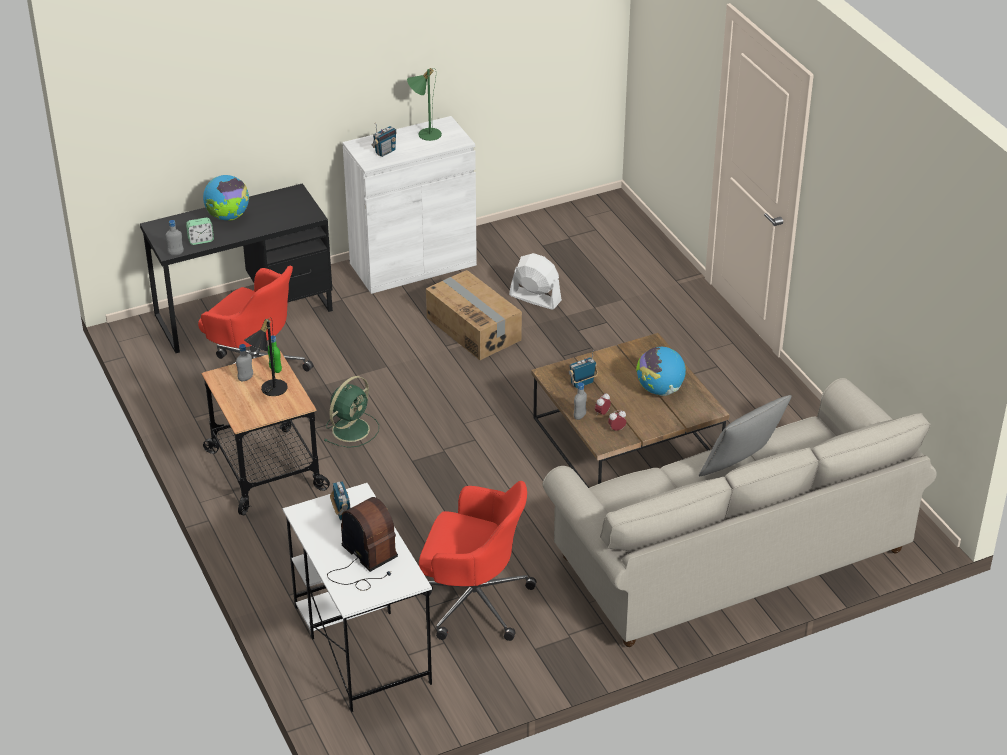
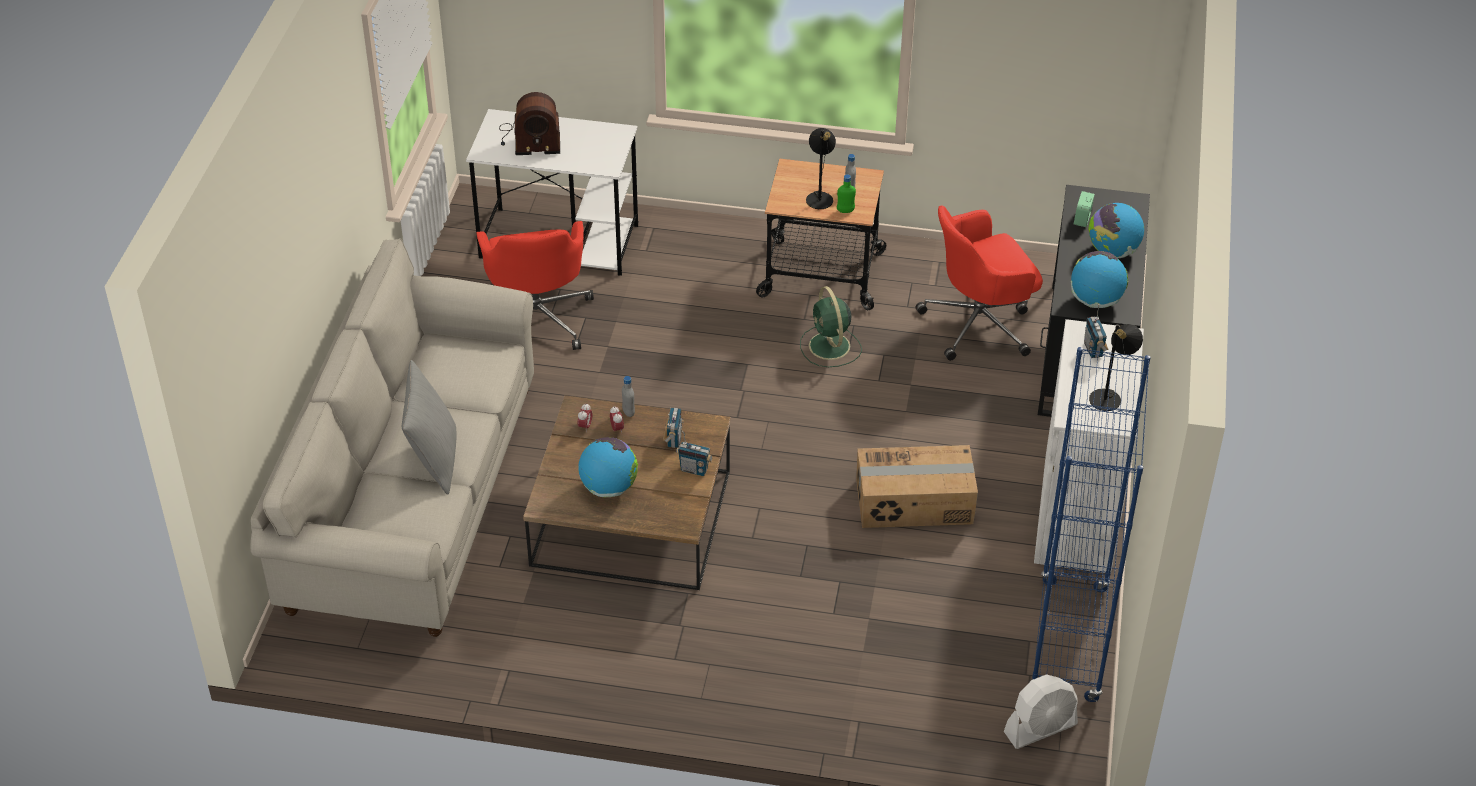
camera: 125 degrees right, 5 degrees up
(176, 253) = (1071, 196): grey bottle -> none
(293, 206) = (1096, 301): none -> globe
(341, 512) = (597, 150): radio -> radio (694, 469)
(425, 133) = (1109, 397): green table lamp -> black table lamp
(473, 601) = (537, 319): red office chair -> red office chair turned 60 degrees counterclockwise
(526, 232) = (1069, 641): none -> blue bookcase
(535, 298) = (928, 578): white fan -> white fan (1040, 728)

